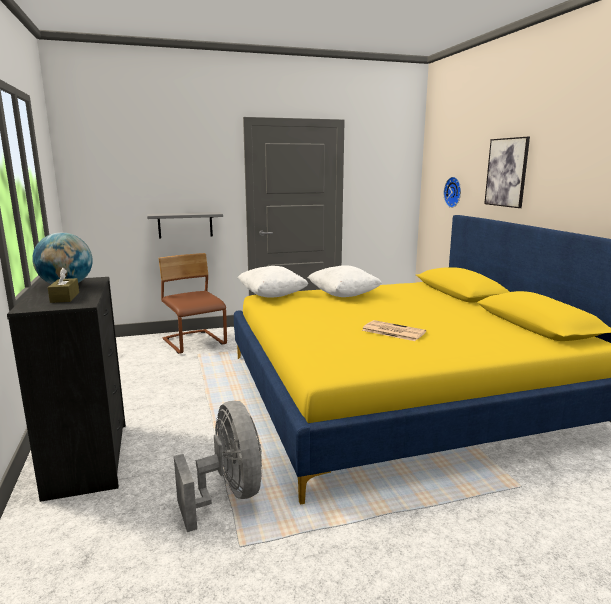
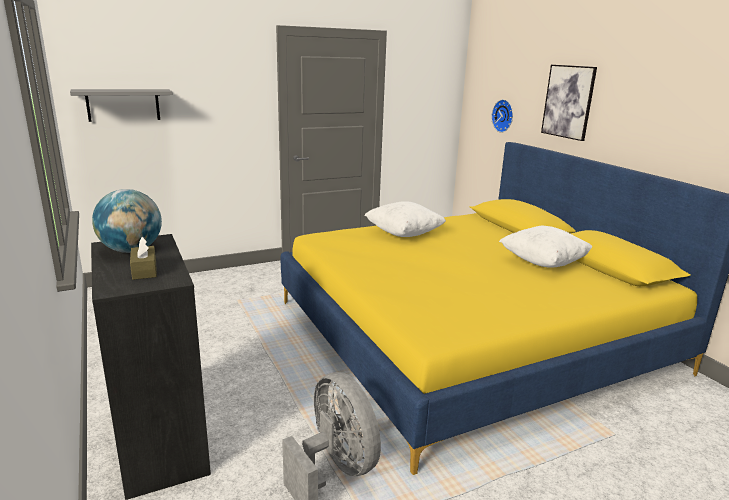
camera: 10 degrees left, 5 degrees up
(185, 225) = (211, 150): grey shelf -> grey shelf (123, 105)
(195, 343) = (228, 285): brown chair -> none
(272, 295) = (327, 236): white pillow -> white pillow (543, 262)
(392, 331) = (477, 281): newspaper -> none

